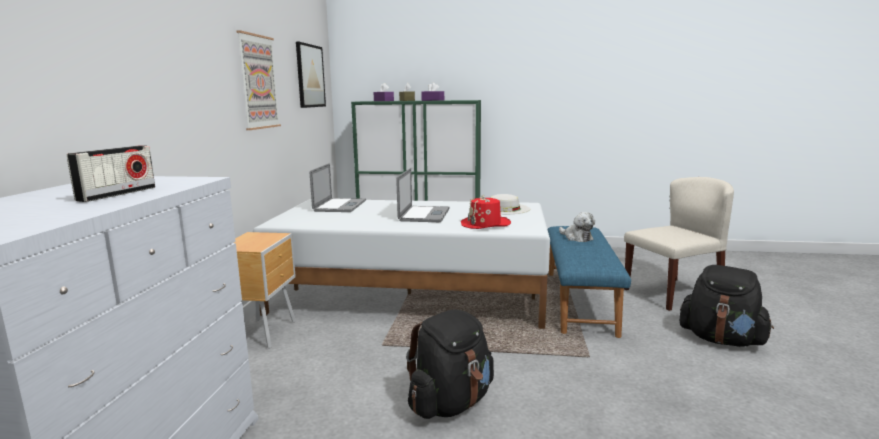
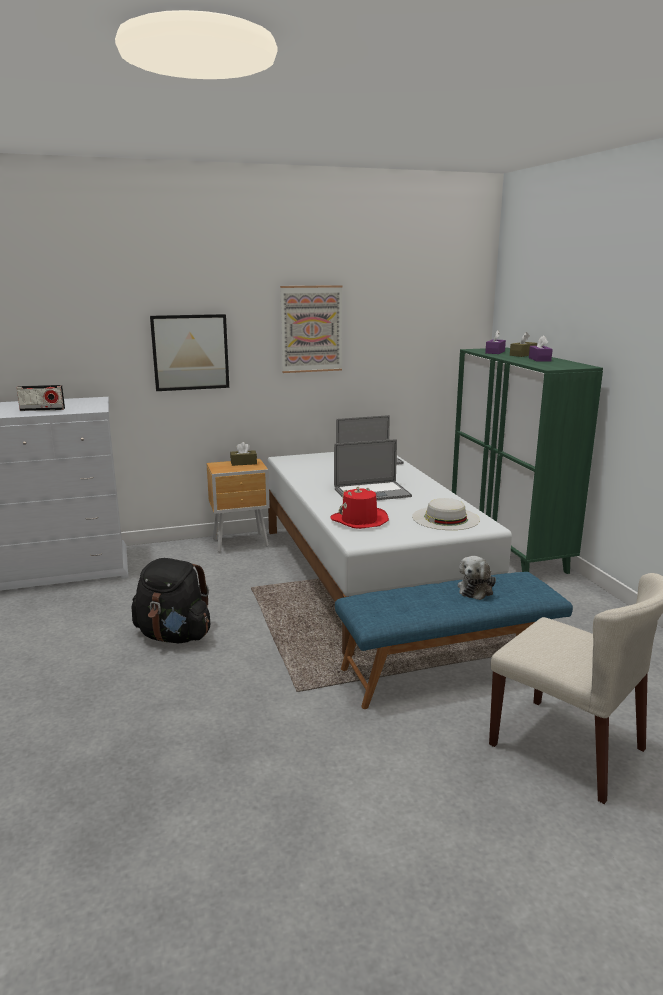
camera: 65 degrees right, 5 degrees up
(250, 238) = (243, 463): none -> brown tissue box
(310, 76) = (429, 316): picture -> picture (190, 352)
(721, 340) = (421, 793): black backpack -> none

